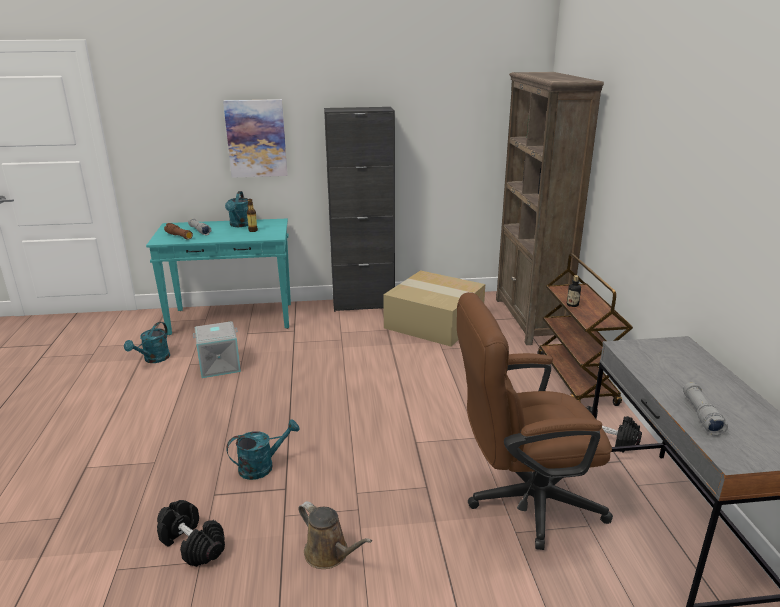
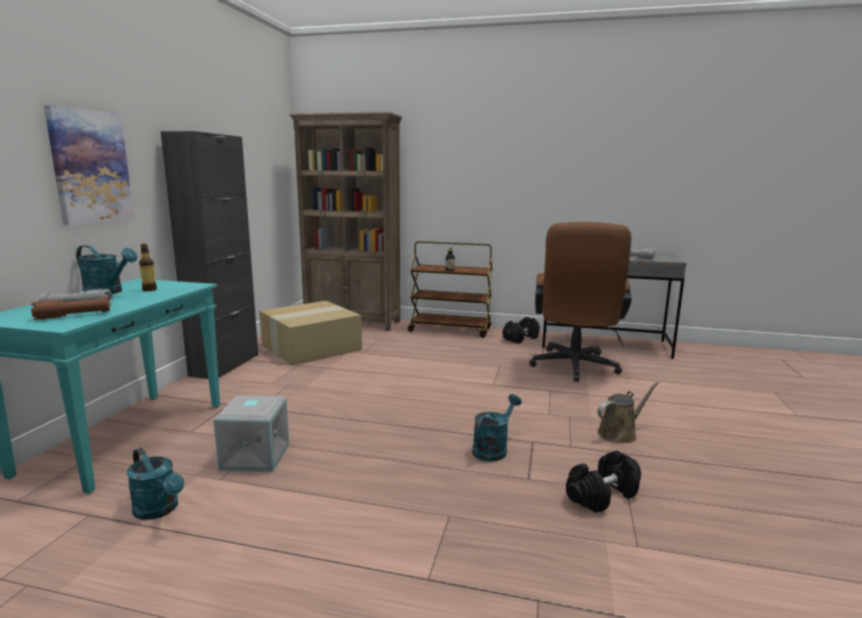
camera: 70 degrees left, 10 degrees down
(262, 466) = (493, 449): turquoise watering can -> turquoise watering can turned 45 degrees clockwise

